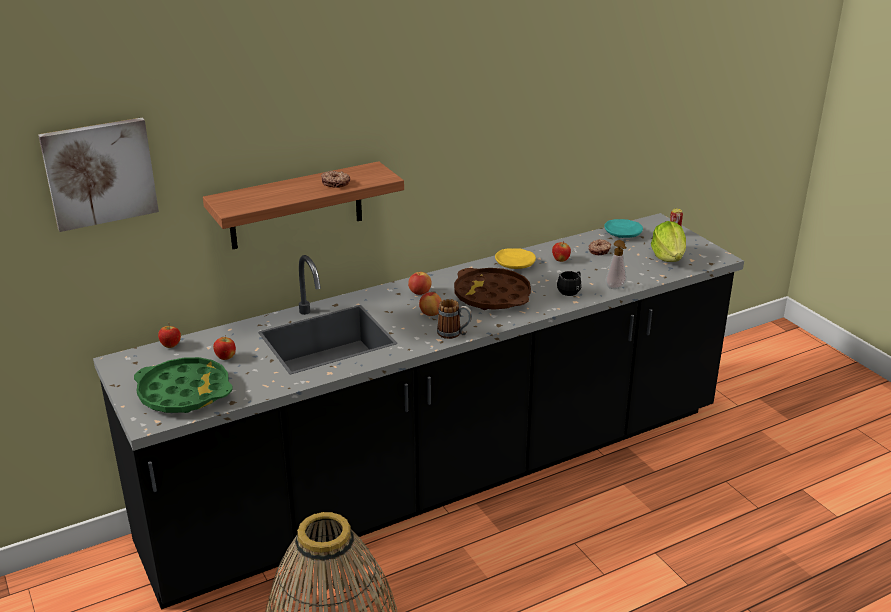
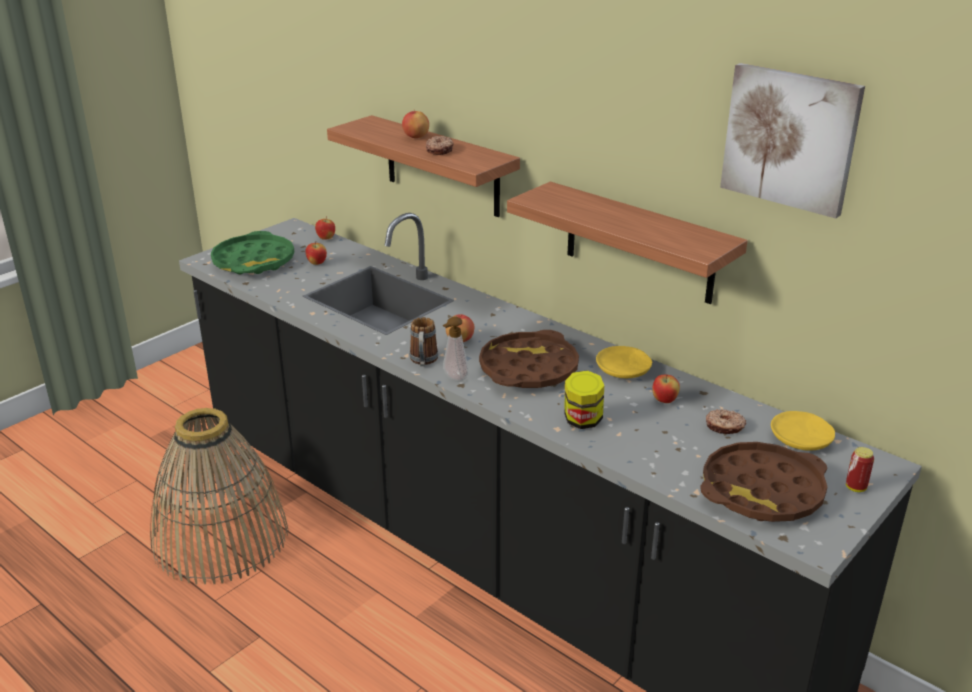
camera: 70 degrees right, 0 degrees up
(99, 173) = (308, 56): picture -> picture (790, 138)
(420, 293) = (503, 325): apple -> apple (415, 137)
(483, 177) = (639, 243): none -> shelf
(570, 291) = (582, 421): black mug -> jar
(616, 288) = (621, 455): soap dispenser -> soap dispenser (454, 379)
(623, 234) = (801, 440): turquoise plate -> yellow plate
(668, 257) = (762, 491): lettuce -> brown tray

